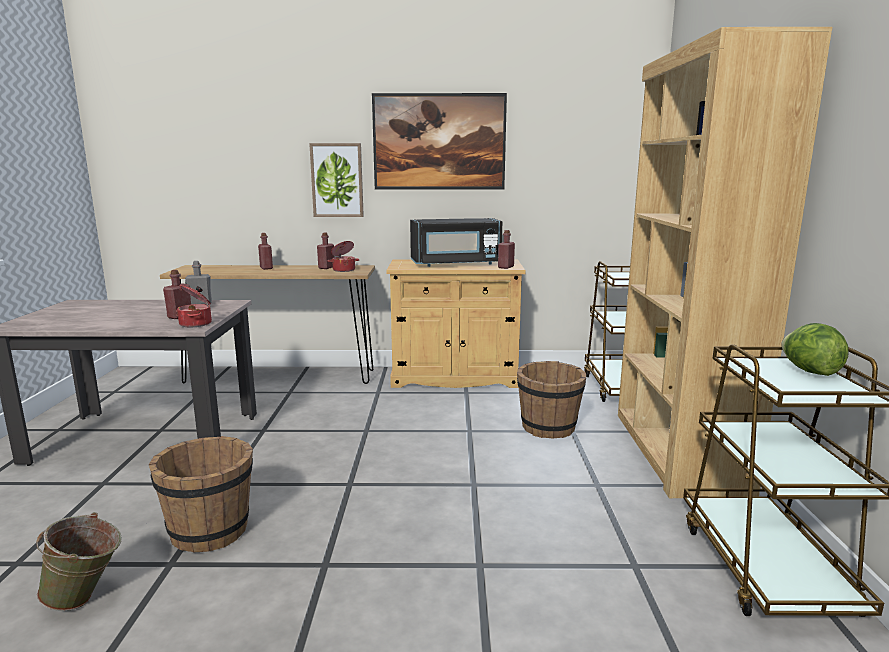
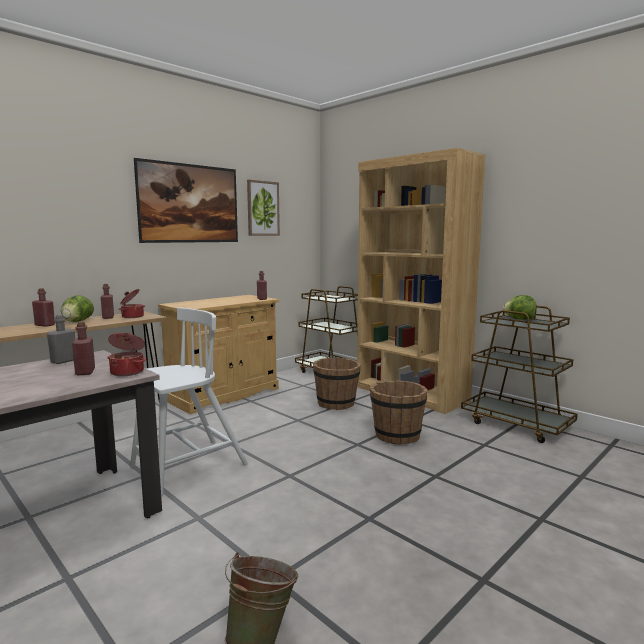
camera: 45 degrees left, 5 degrees down
(210, 530) = (256, 546): brown bucket -> brown bucket (397, 435)
(294, 268) = (77, 321): none -> lettuce
(298, 437) = (187, 467): none -> white chair
(337, 180) = (104, 234): picture -> picture (262, 208)
(456, 264) = (220, 301): black microwave -> none

